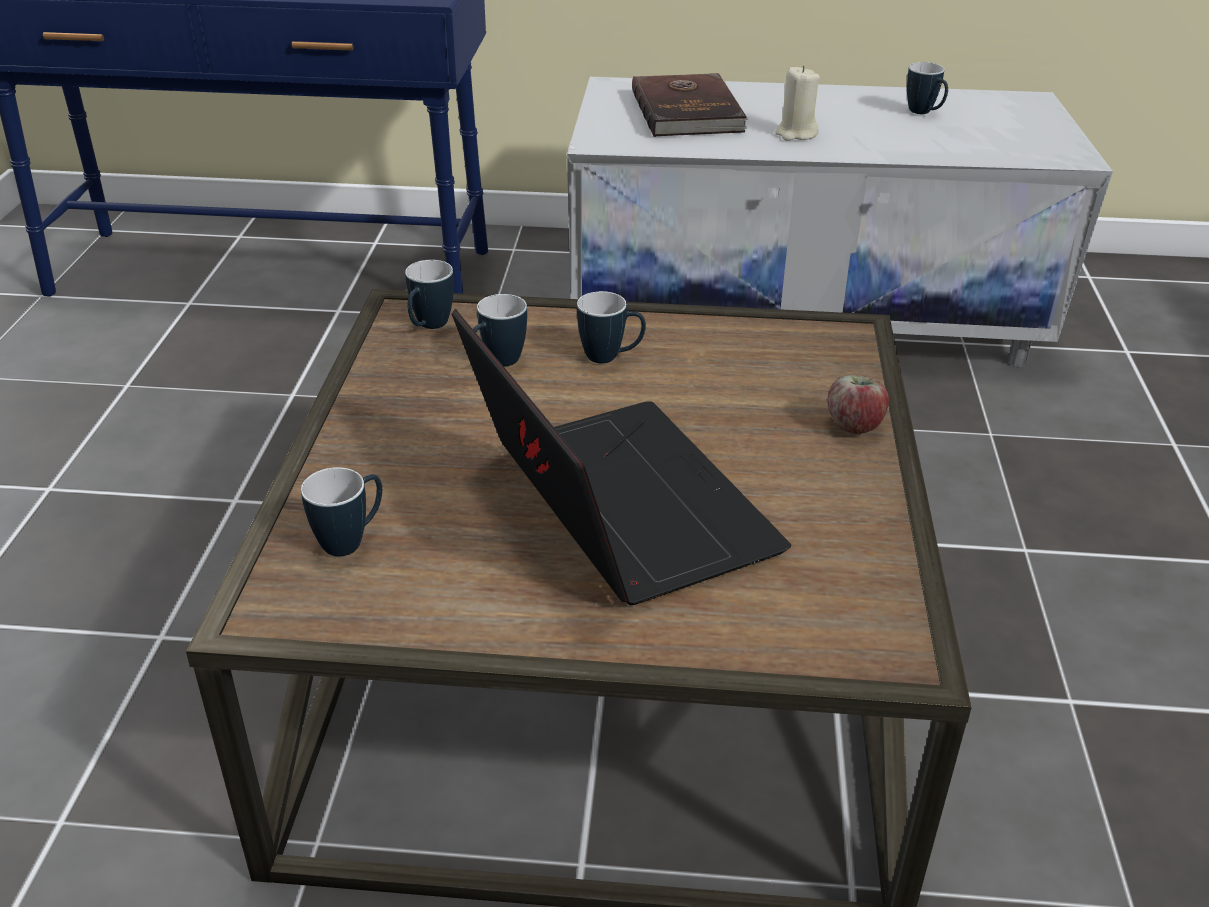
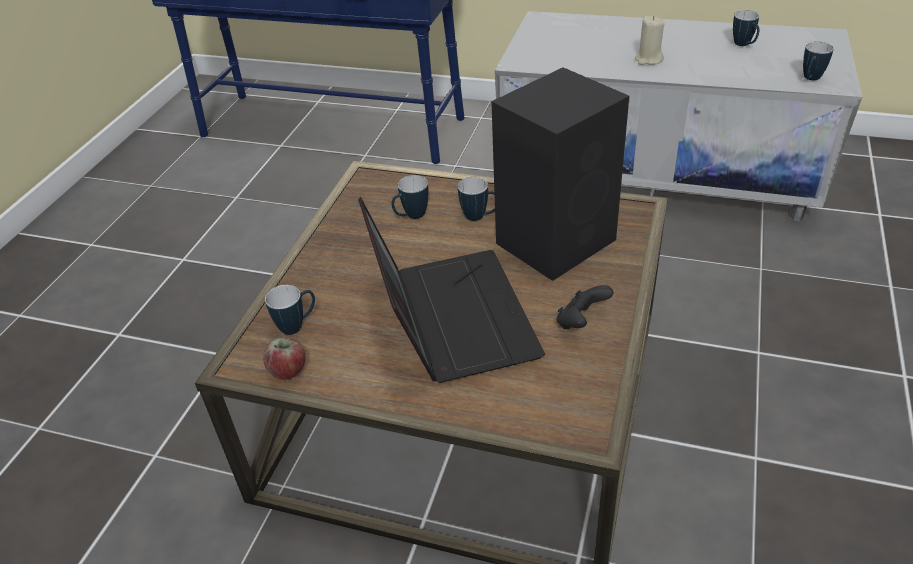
camera: 15 degrees right, 5 degrees up
(428, 327) = (378, 189): mug -> mug (810, 79)
(689, 111) = (583, 40): brown book -> none
(746, 382) = (557, 240): none -> black speaker
(826, 495) = (581, 322): none -> black game controller
(854, 425) = (615, 276): apple -> apple (288, 371)

